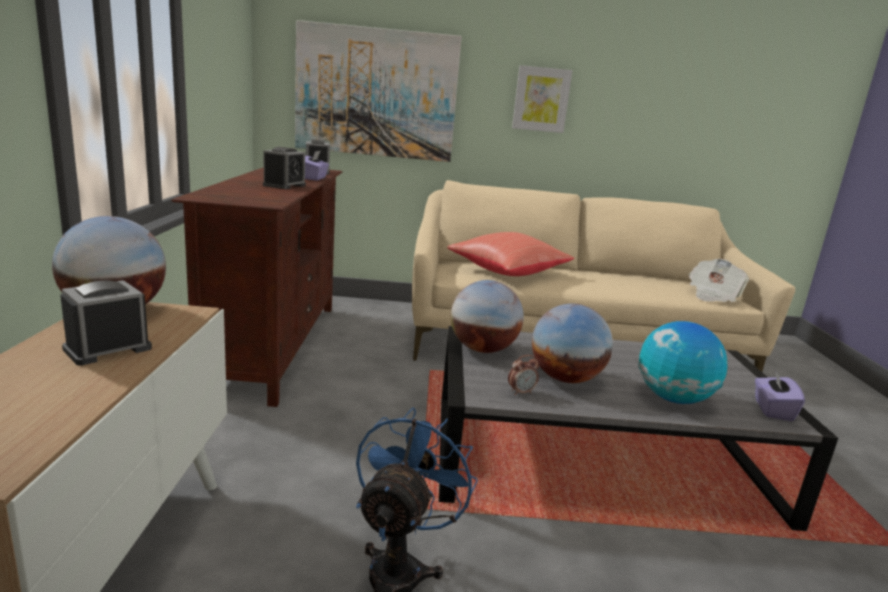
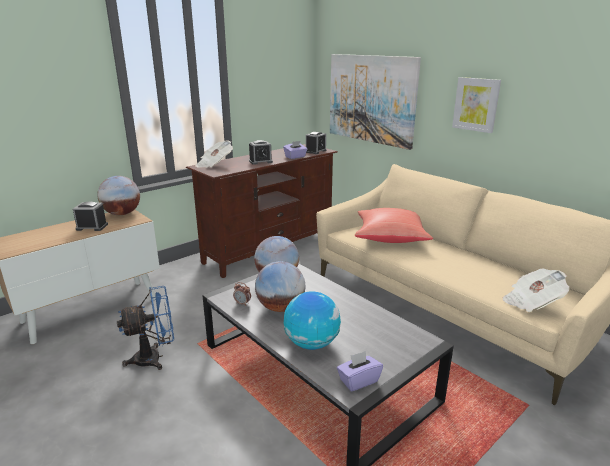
camera: 50 degrees right, 5 degrees up
(220, 193) = (214, 164): none -> newspaper

